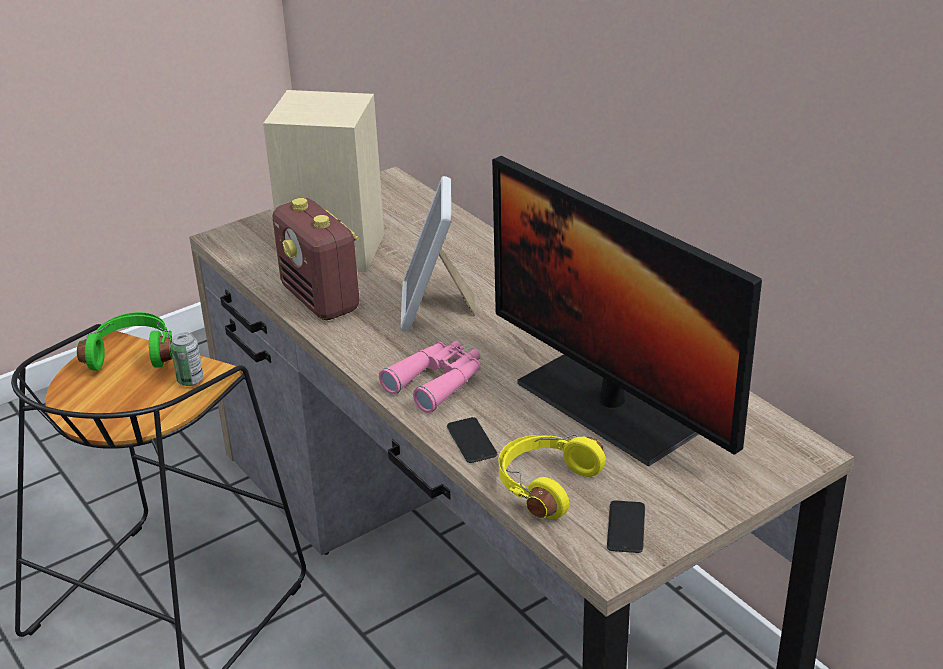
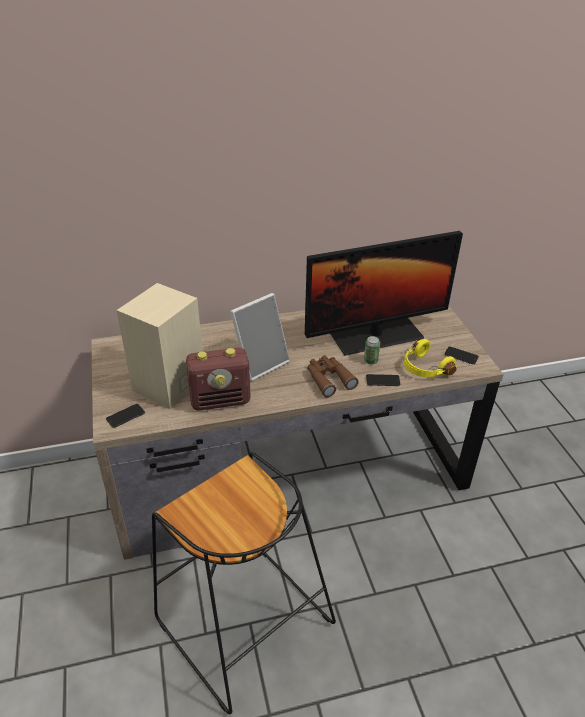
camera: 70 degrees left, 5 degrees up
(133, 353) = (196, 503): green headphones -> none
(190, 380) = (245, 480): can -> can (370, 361)
(249, 240) = (125, 416): none -> phone
(435, 307) = (260, 363): picture frame -> picture frame turned 60 degrees counterclockwise
(437, 382) = (328, 379): pink binoculars -> brown binoculars

